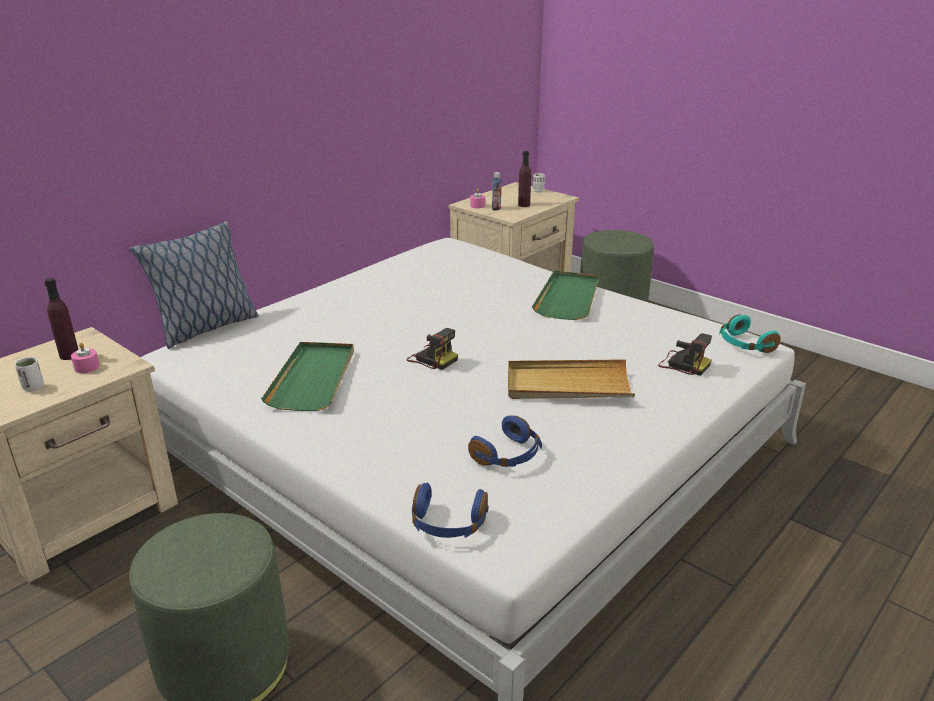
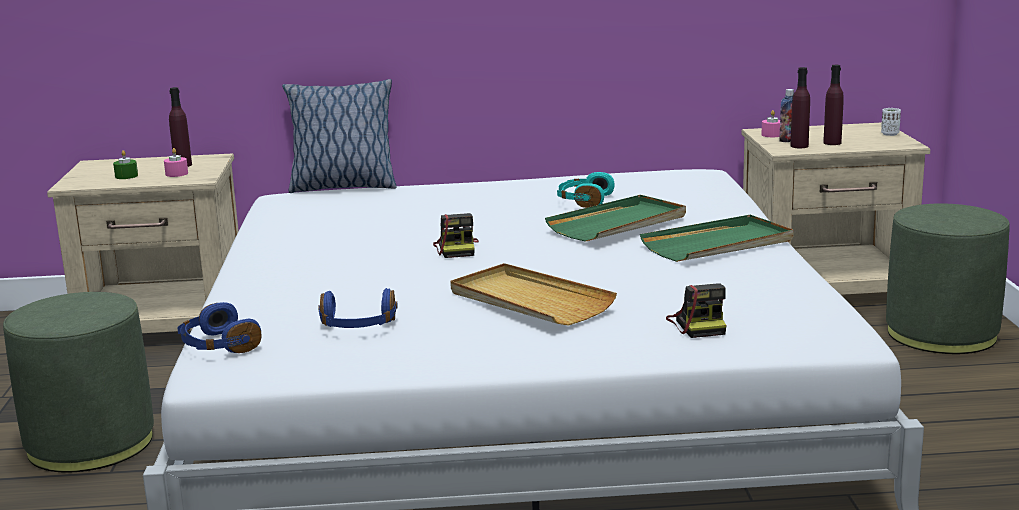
camera: 45 degrees right, 10 degrees down
(33, 387) = (126, 176): white cup -> green candle
(313, 378) = (338, 236): green tray -> green tray (618, 223)
(512, 211) = (799, 146): none -> purple bottle
(744, 345) = (825, 333): turquoise headphones -> turquoise headphones (584, 201)

